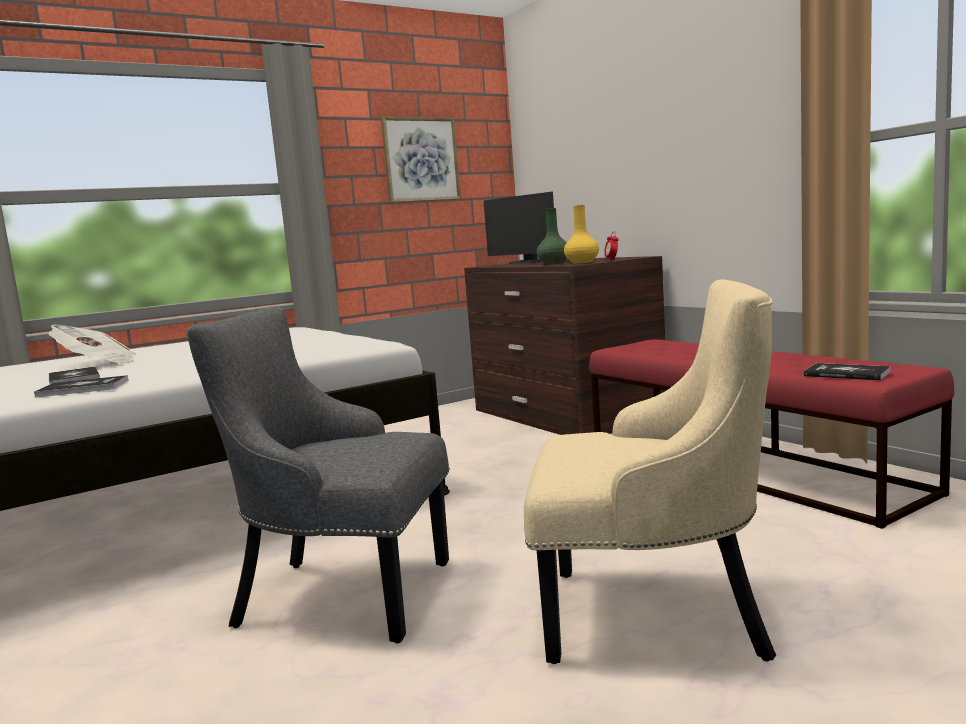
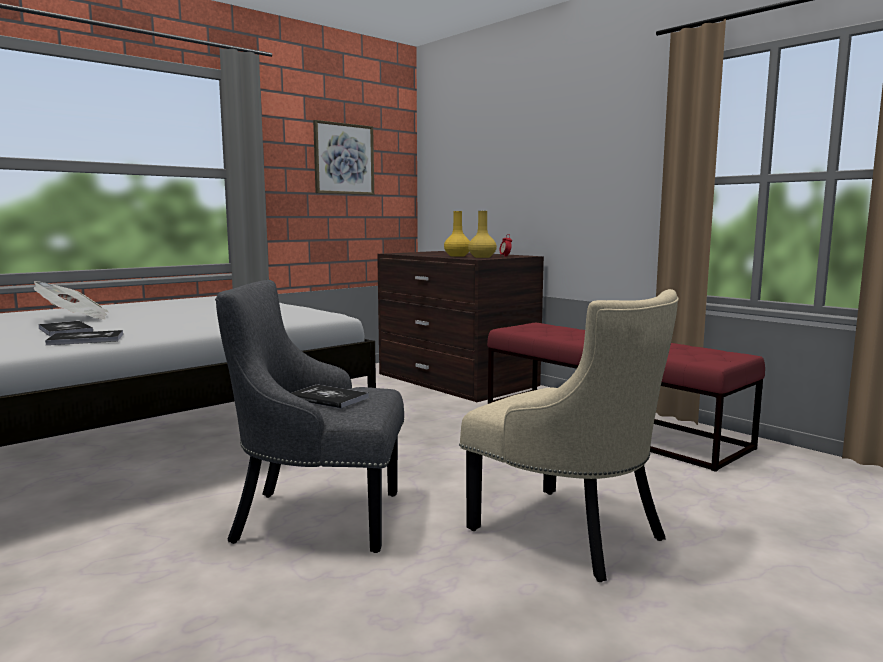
camera: 10 degrees left, 0 degrees up
(523, 263) = (427, 253): monitor -> none
(554, 263) = (457, 256): green vase -> yellow vase
(649, 617) = (564, 532): beige armchair -> beige armchair turned 45 degrees clockwise
(846, 374) = (693, 356): book -> book (328, 398)

